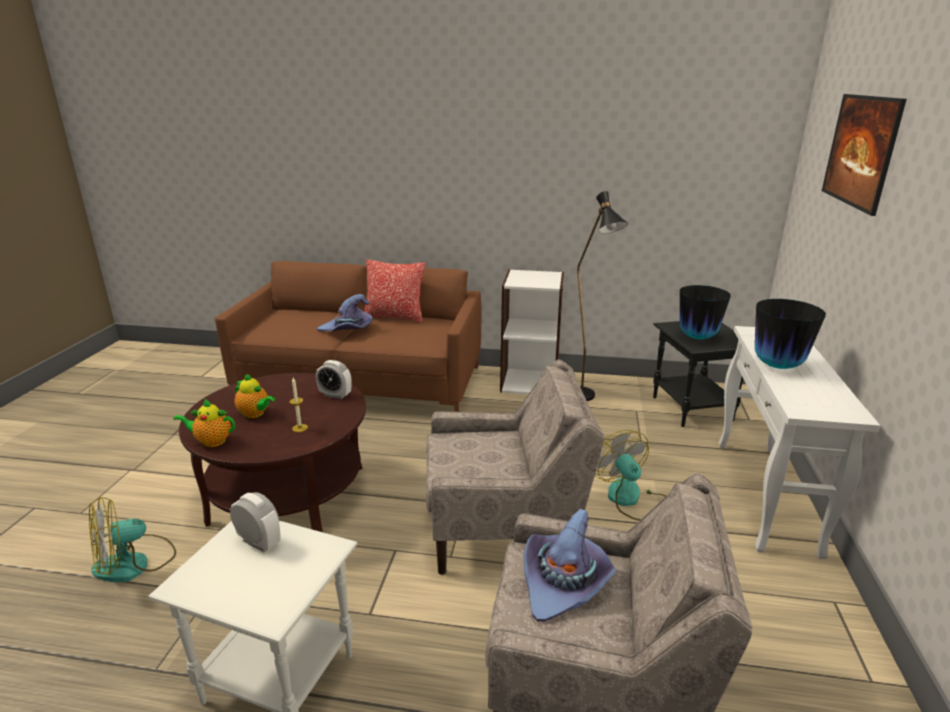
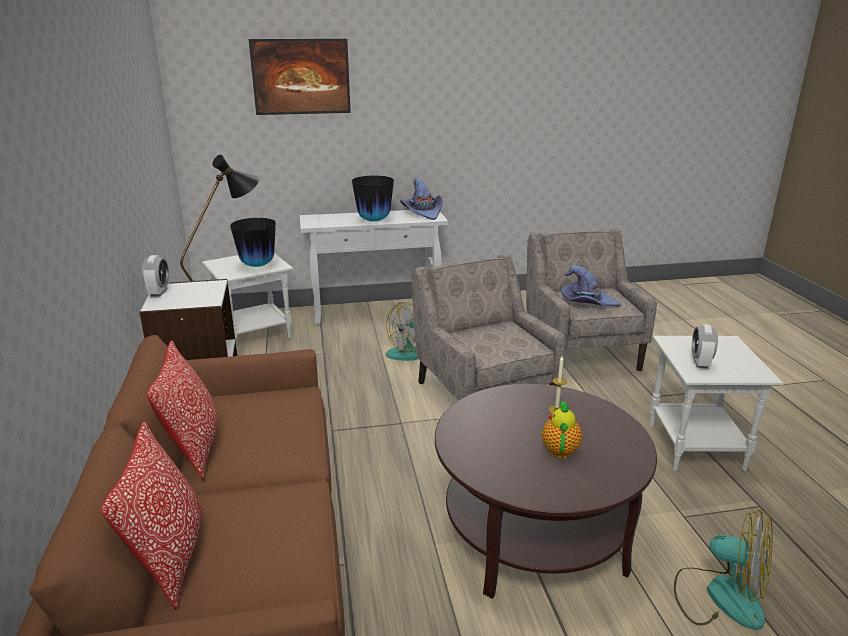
camera: 110 degrees left, 0 degrees up
(211, 441) = (631, 453): teapot -> none
(313, 312) = (171, 557): none -> pillow
(335, 395) = (478, 412): alarm clock -> alarm clock (159, 292)
(347, 329) = (259, 479): purple hat -> purple hat (422, 213)
(692, 409) = (256, 335): black side table -> white side table

